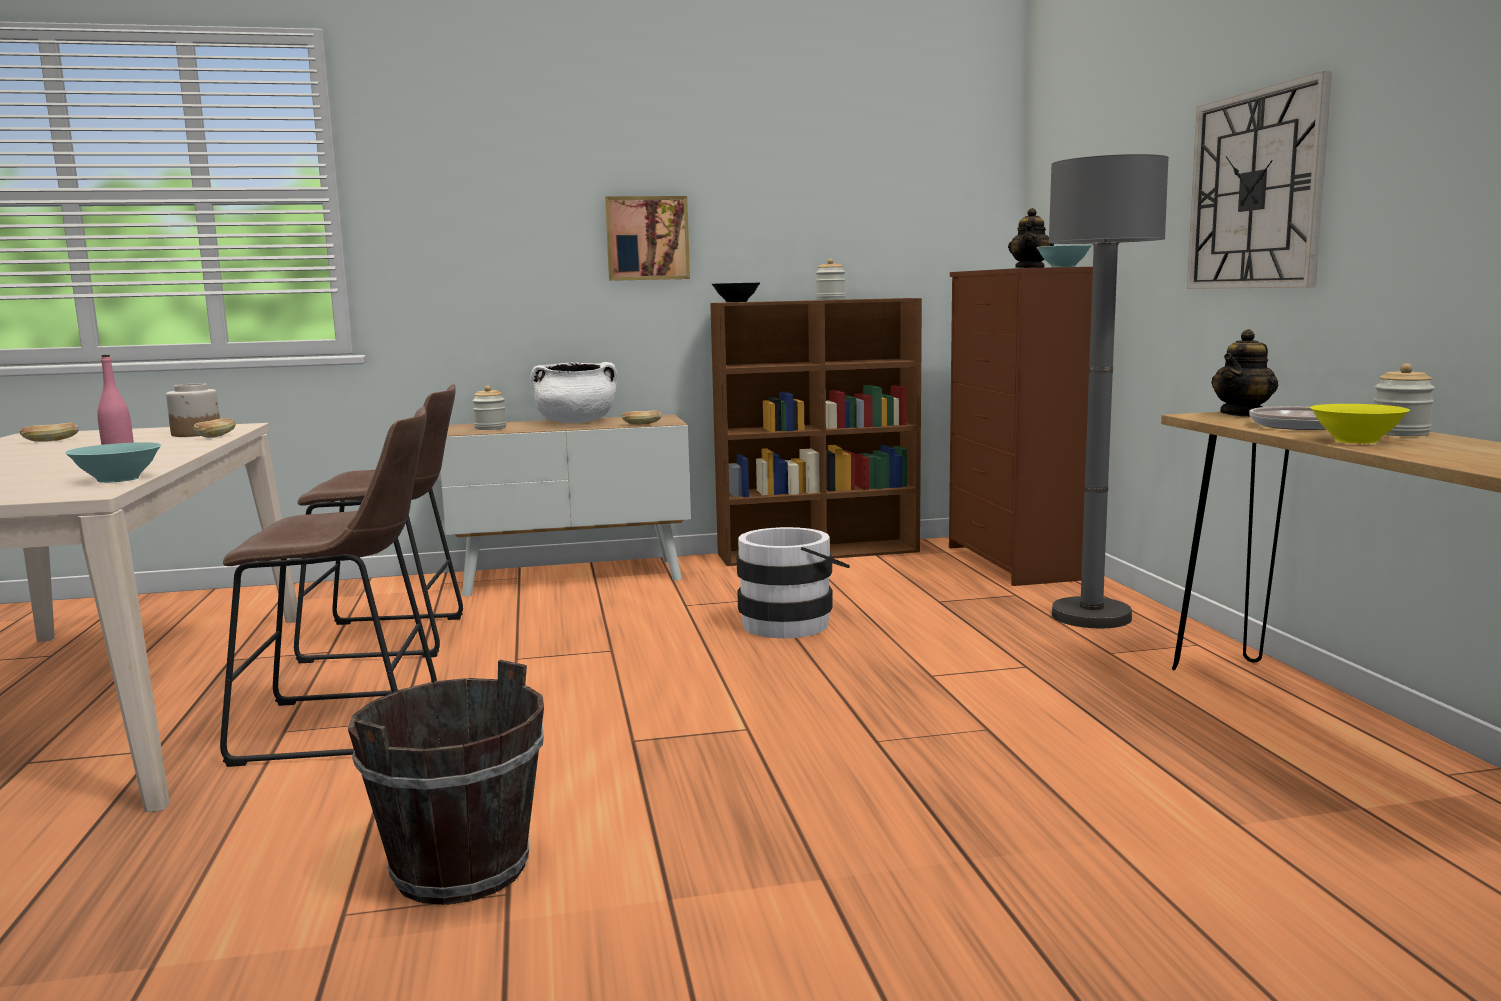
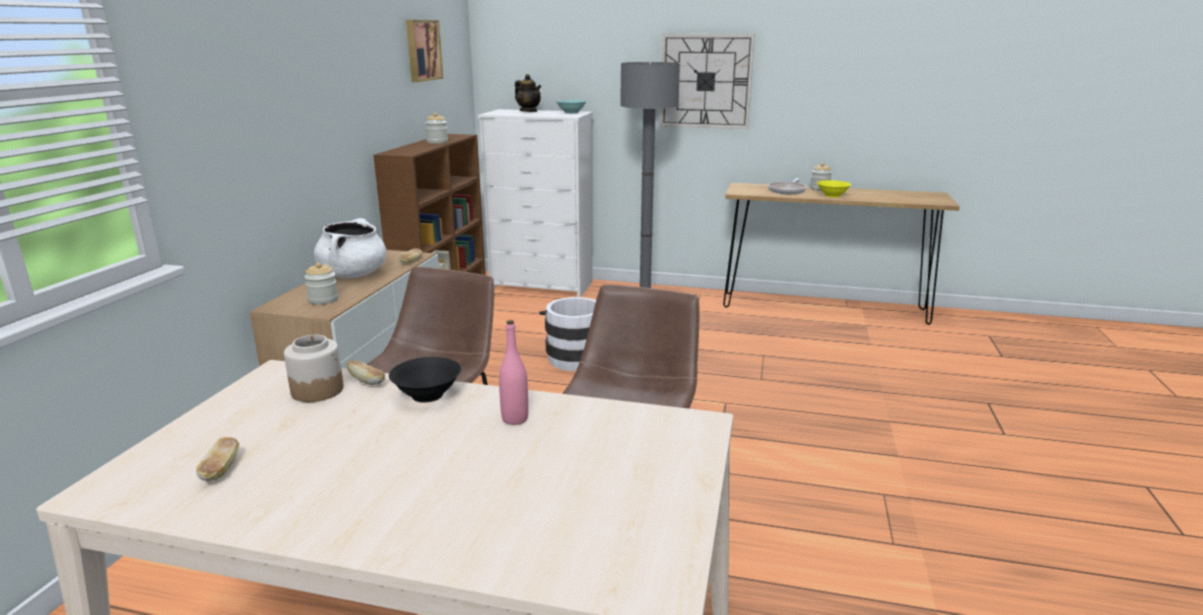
camera: 65 degrees left, 10 degrees up
(118, 479) = (631, 415): turquoise bowl -> none
(461, 870) = (856, 504): brown bucket -> none
(647, 238) = (337, 107): picture -> picture (422, 50)
(736, 302) = (405, 152): black bowl -> black bowl (428, 395)
(1017, 563) = (542, 286): brown dresser -> white dresser
(1243, 414) = (743, 188): teapot -> none

